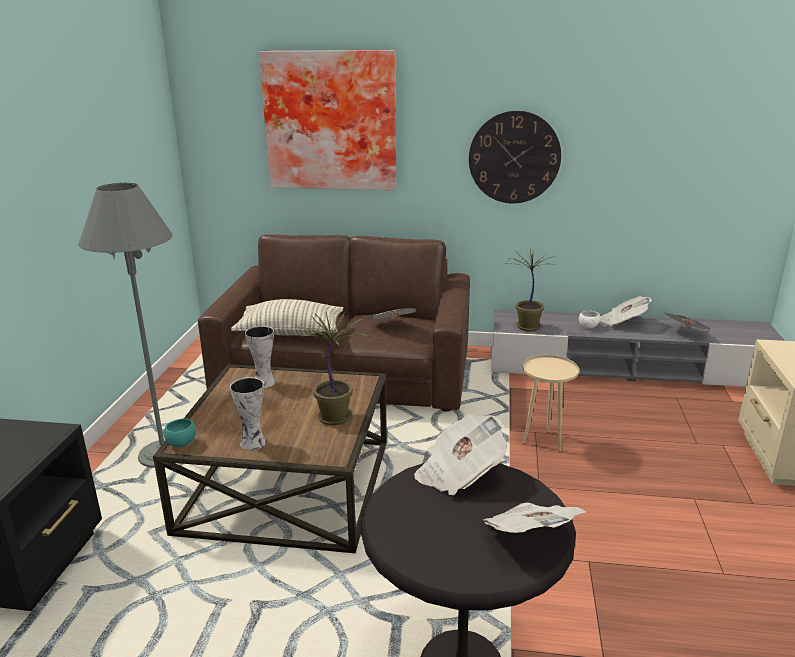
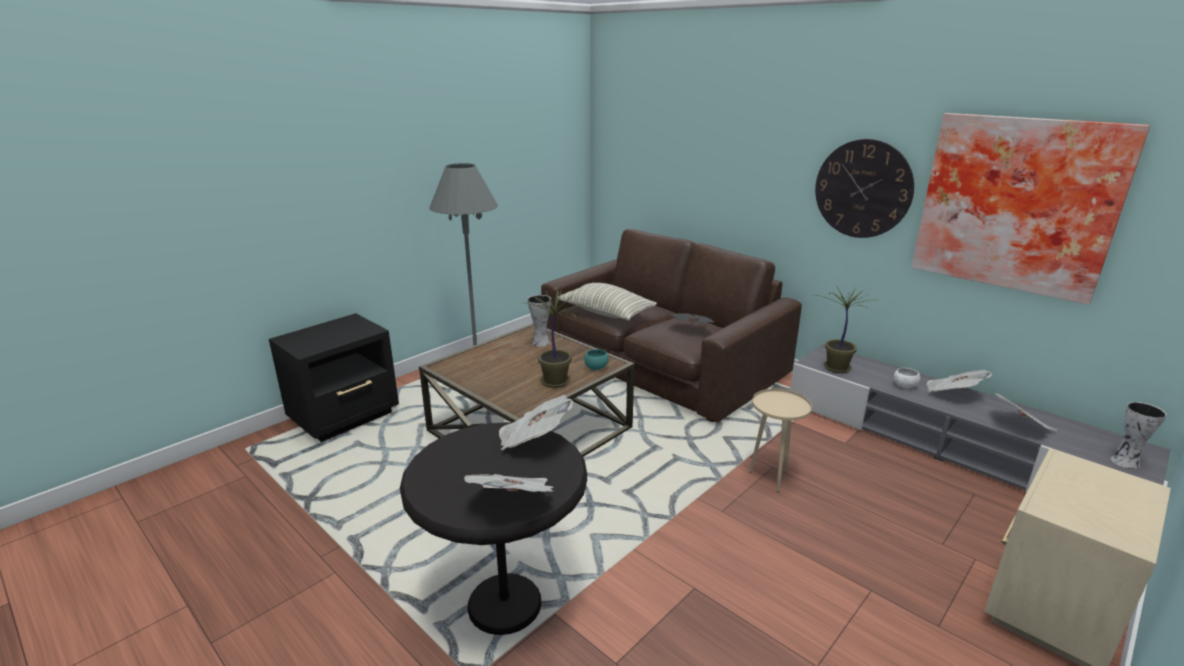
camera: 35 degrees right, 0 degrees up
(182, 443) = (443, 364): turquoise bowl -> turquoise bowl (596, 368)
(253, 443) = (482, 380): vase -> vase (1125, 463)
(331, 121) = (700, 135): picture -> picture (1017, 204)

